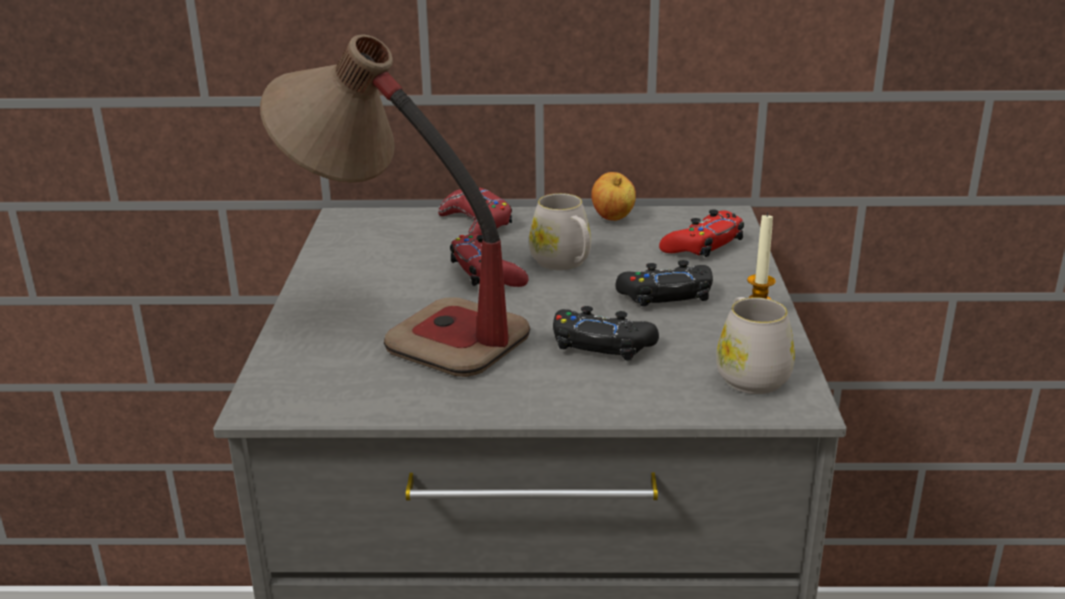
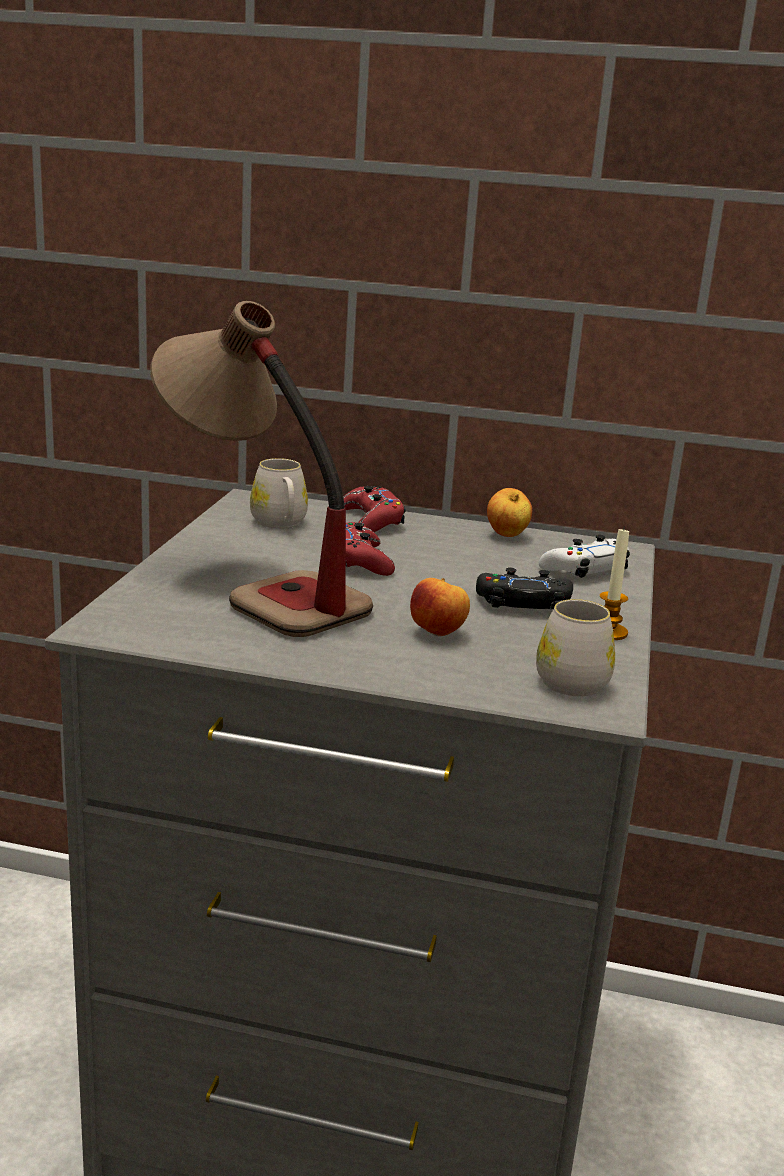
camera: 10 degrees right, 5 degrees down
(564, 263) = (438, 564): white mug -> white mug (280, 524)
(602, 345) = (438, 633): black game controller -> apple
(703, 245) = (585, 569): red game controller -> white game controller

